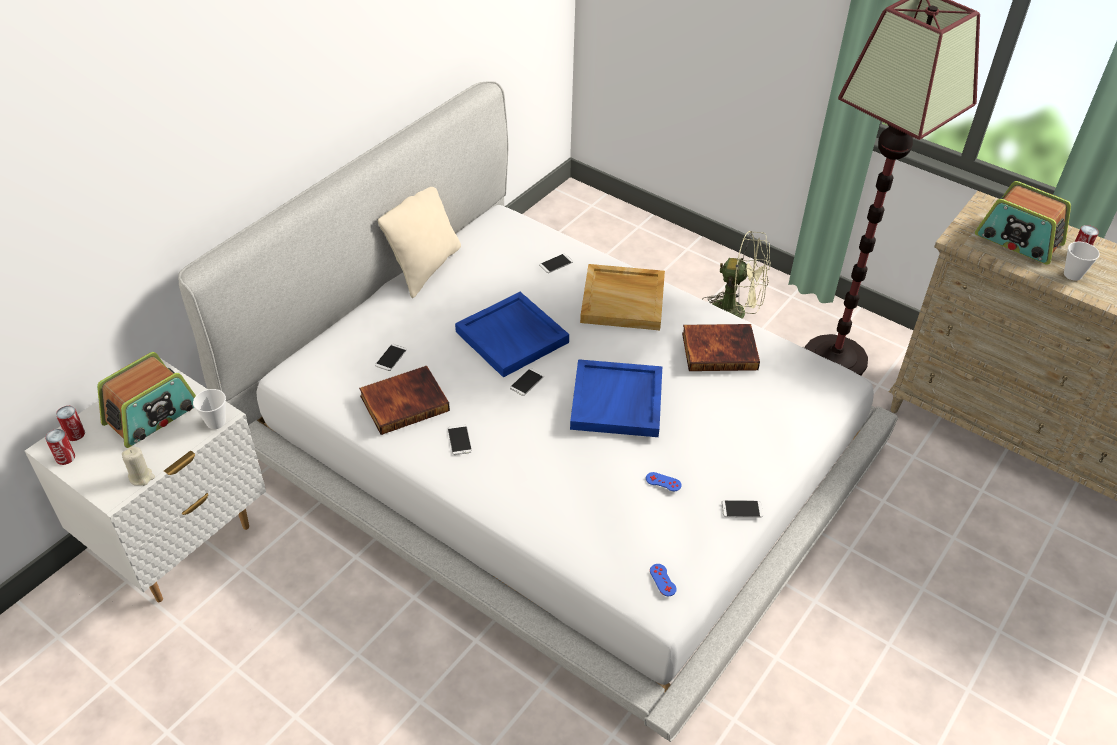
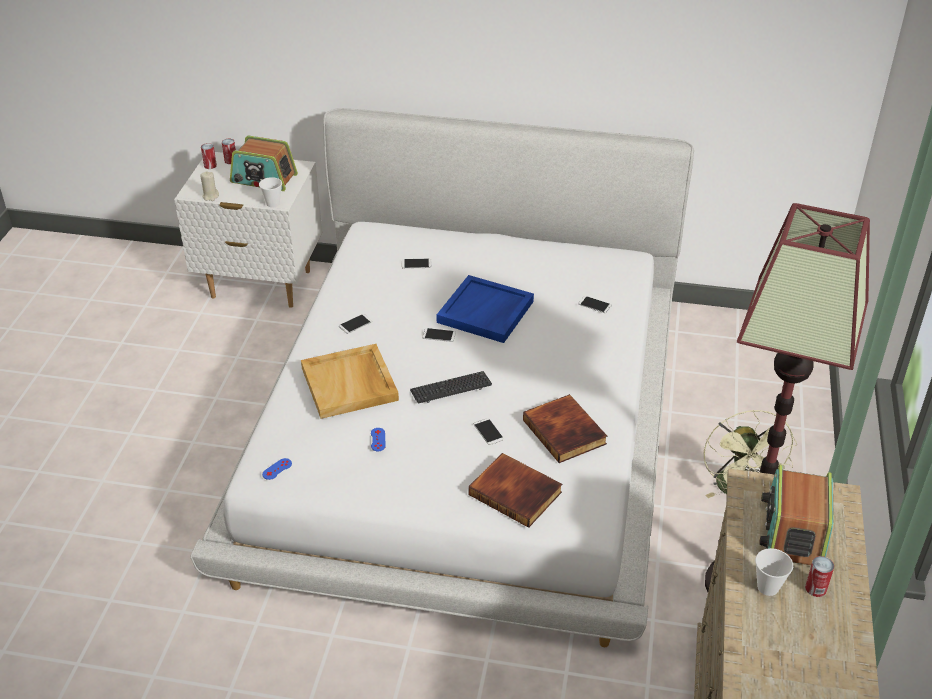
camera: 65 degrees right, 5 degrees down
(404, 402) = (375, 286): book -> book (516, 492)
(425, 268) = (529, 244): beige pillow -> none
(617, 402) = (451, 388): blue tray -> keyboard
(623, 300) = (582, 356): beige tray -> beige tray (350, 384)
(742, 509) = (379, 496): phone -> phone (488, 432)

